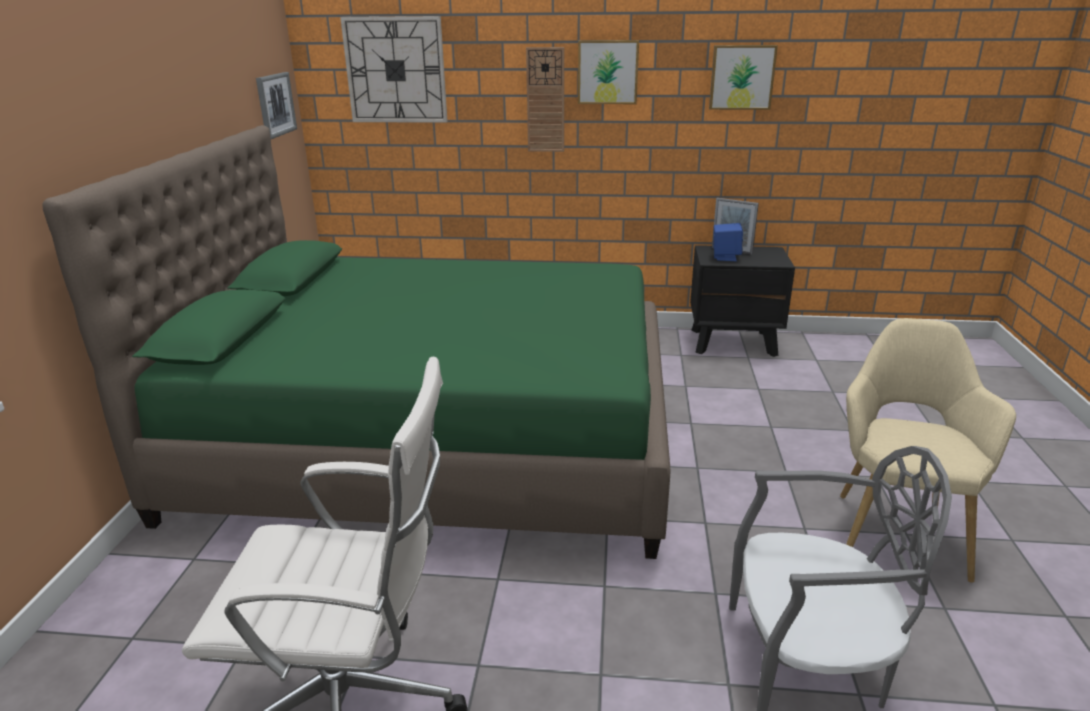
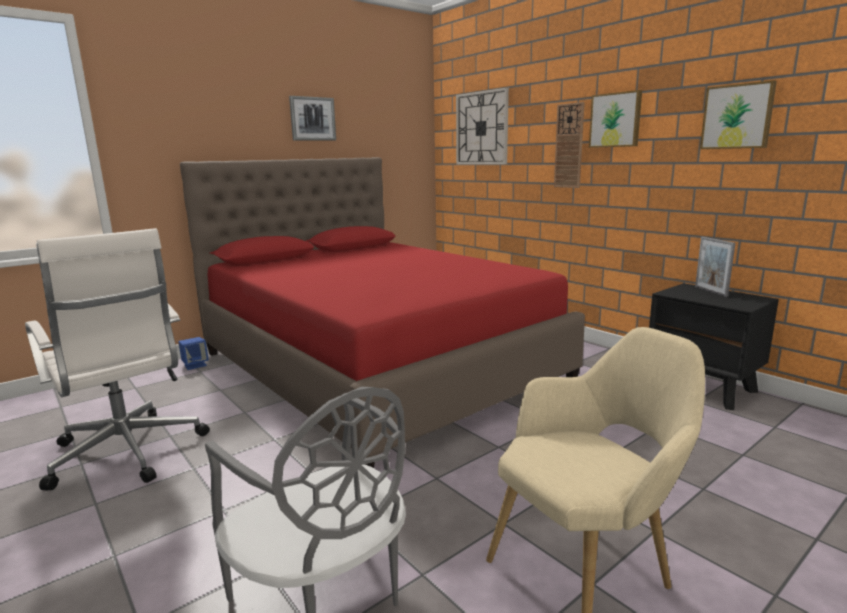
camera: 45 degrees right, 10 degrees down
(275, 105) = (405, 149): picture -> picture (312, 119)
(437, 438) = (377, 366): green bed -> red bed
(725, 257) = (691, 293): blue speaker -> blue speaker (195, 365)

